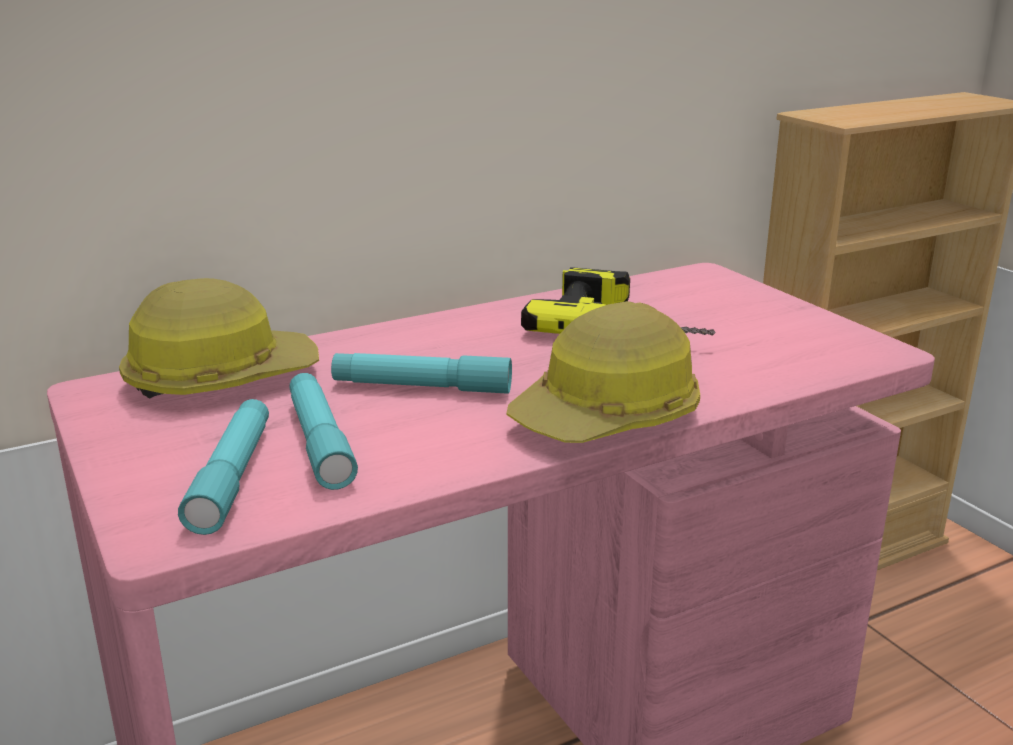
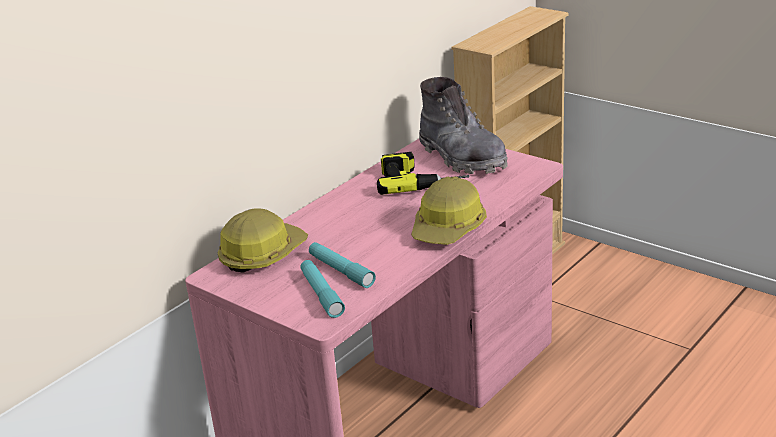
camera: 20 degrees left, 5 degrees up
(422, 387) = (358, 235): turquoise flashlight -> none
(730, 307) = (462, 157): none -> grey boot

